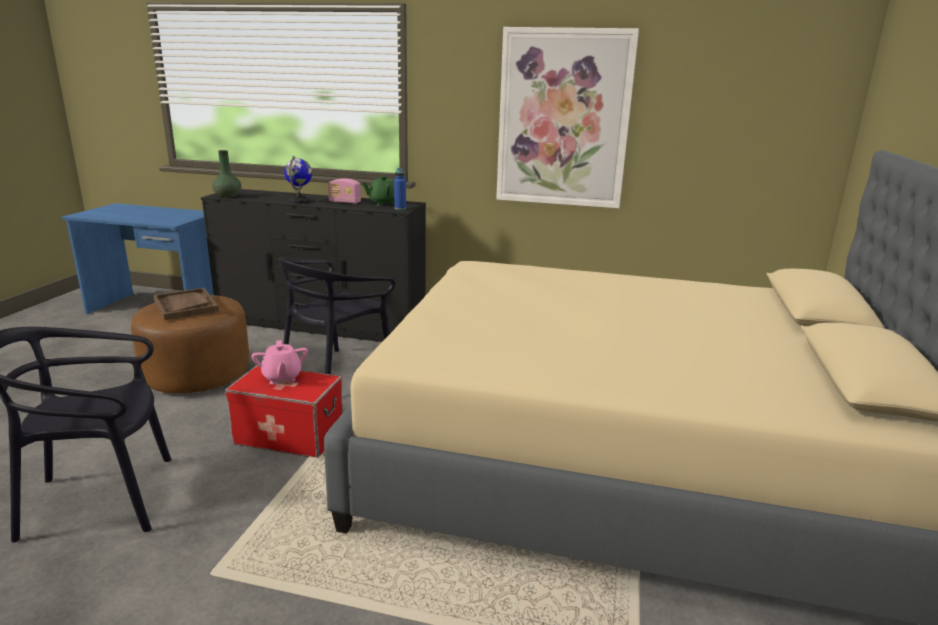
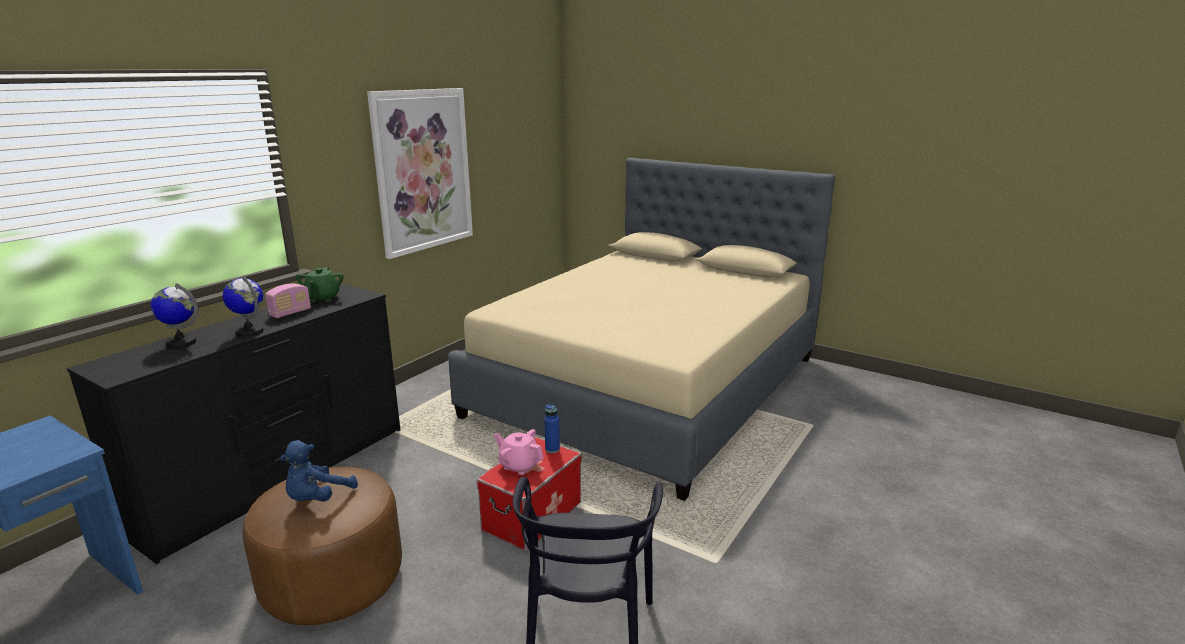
camera: 70 degrees left, 0 degrees up
(185, 306) = (317, 498): brown tray -> blue plush toy
(227, 196) = (135, 370): green vase -> none
(275, 195) = (181, 343): none -> globe
(282, 377) = (519, 465): pink teapot -> pink teapot turned 150 degrees counterclockwise
(336, 374) = (424, 478): black chair -> none
(400, 208) = (360, 294): blue bottle -> blue bottle (552, 449)

